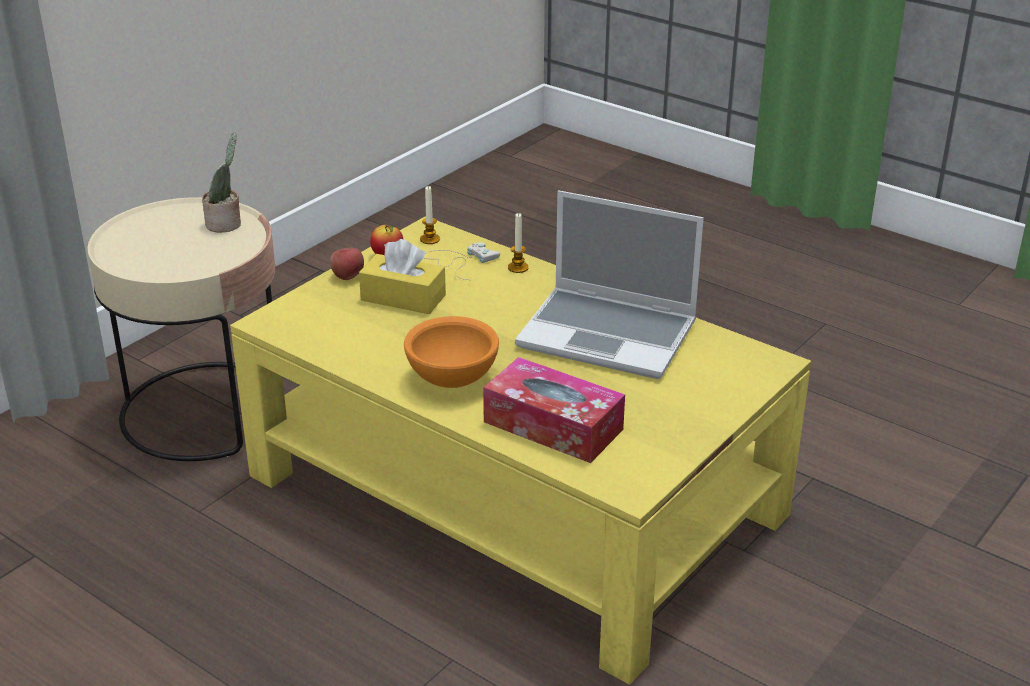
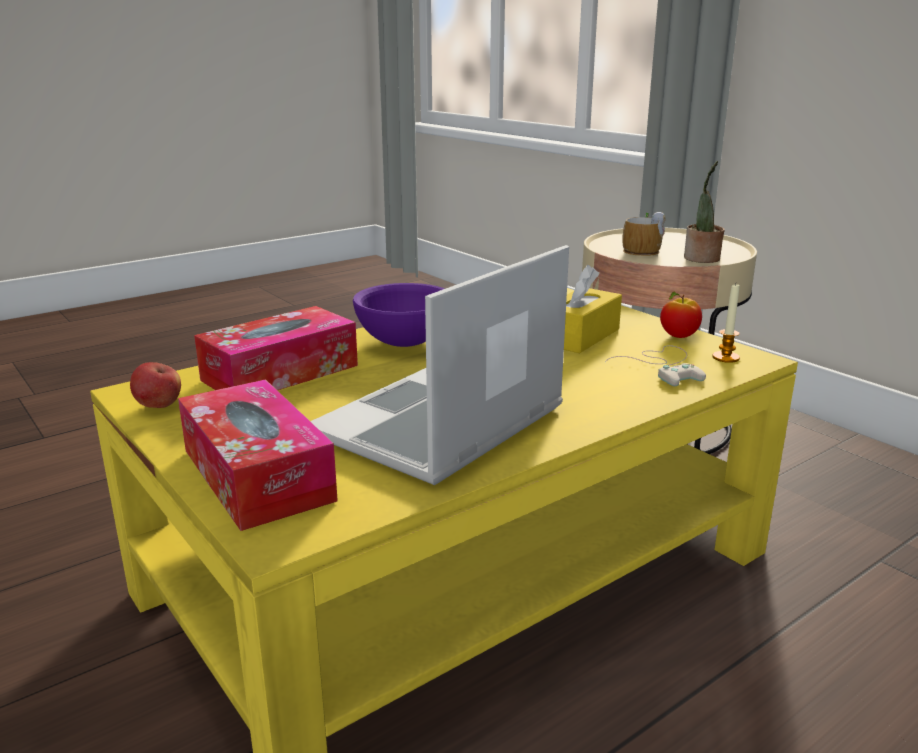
camera: 105 degrees right, 10 degrees down
(192, 253) = (642, 250): none -> mug
(348, 276) = (633, 319): apple -> apple (159, 407)
(452, 378) = (406, 343): orange bowl -> purple bowl
(518, 268) = (643, 395): candle -> none
(718, 387) = (257, 474): none -> tissue box

